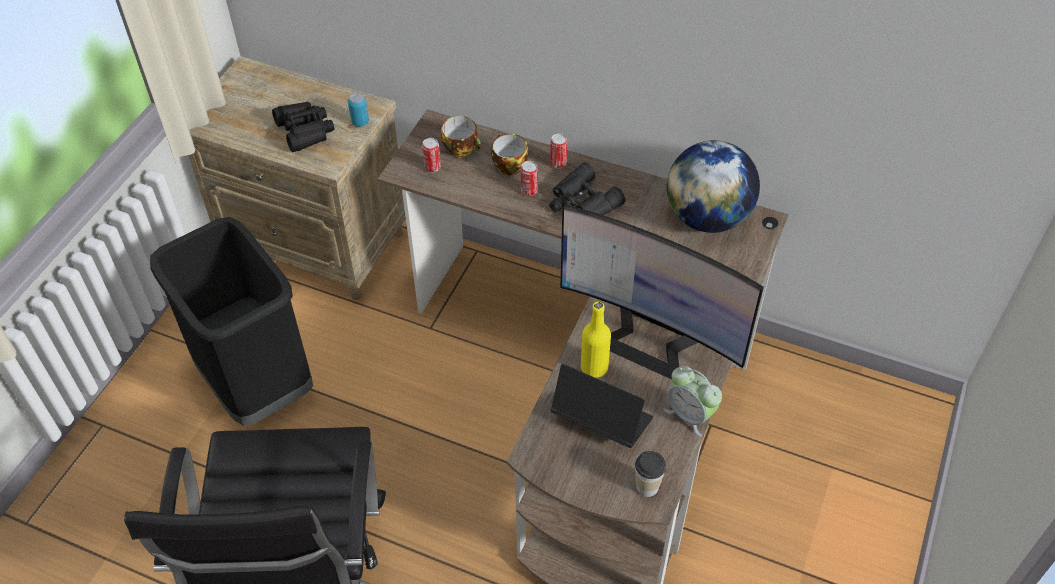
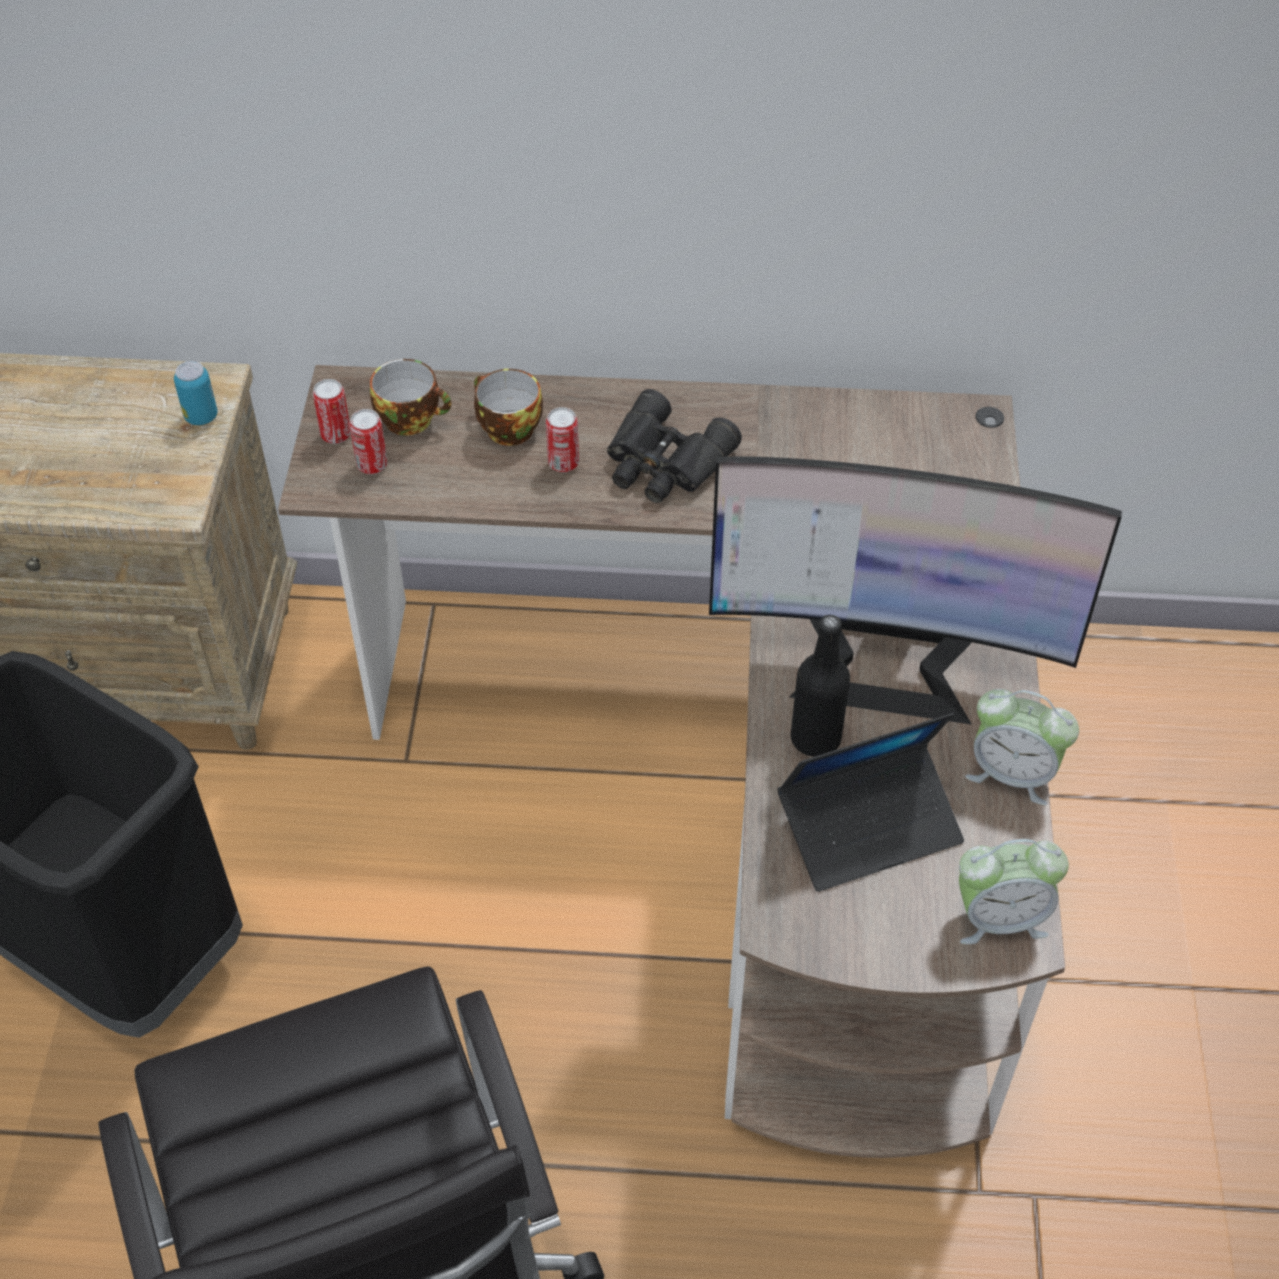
camera: 20 degrees left, 0 degrees up
(305, 131) = (102, 457): black binoculars -> none
(558, 163) = (592, 404): can -> can (336, 435)
(594, 367) = (815, 738): yellow bottle -> black bottle
(601, 420) = (869, 826): laptop -> laptop turned 150 degrees clockwise
(647, 486) = (999, 918): cup -> alarm clock
(707, 217) = (885, 434): globe -> none

